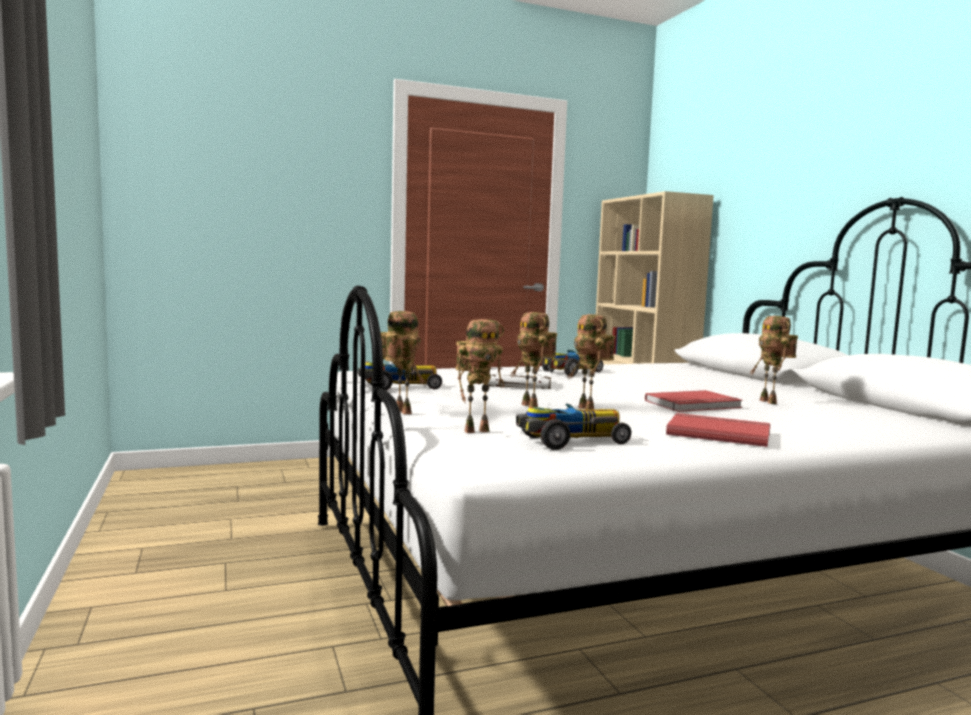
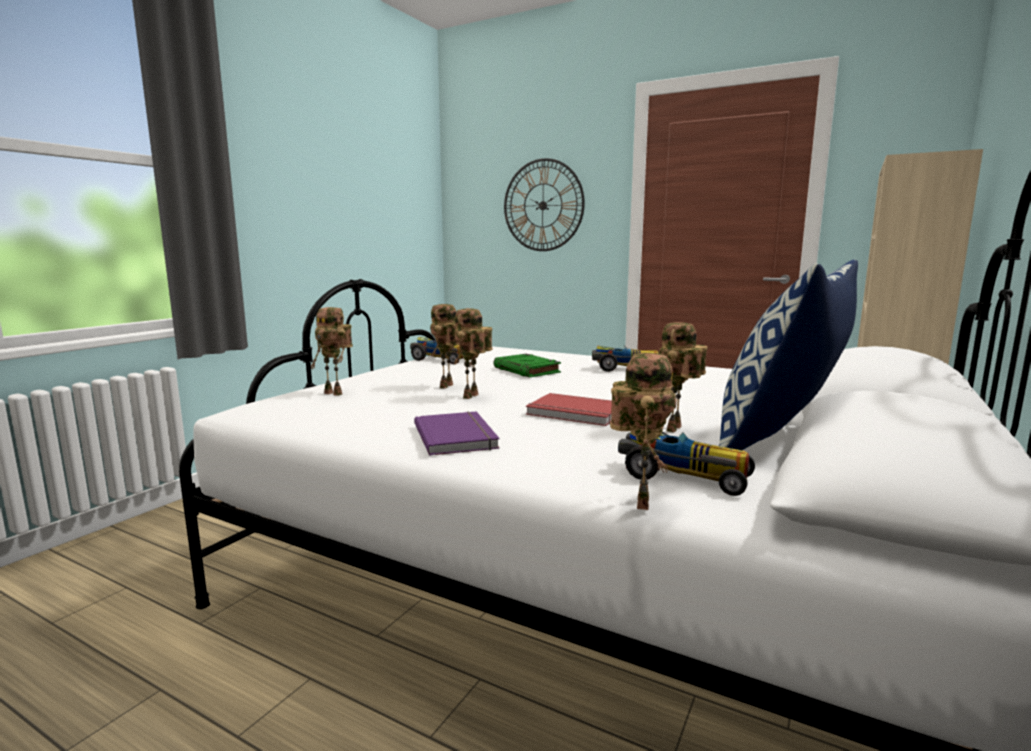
camera: 50 degrees right, 5 degrees up
(279, 198) = (543, 205): none -> wall clock
(399, 412) = (361, 374): toy robot -> toy robot (638, 501)
(519, 384) = (527, 370): white book -> green book
(569, 441) = (341, 412): toy car -> toy car (681, 475)
(718, 433) = (458, 436): red book -> purple book
(825, 398) = (780, 443): none -> pillow

